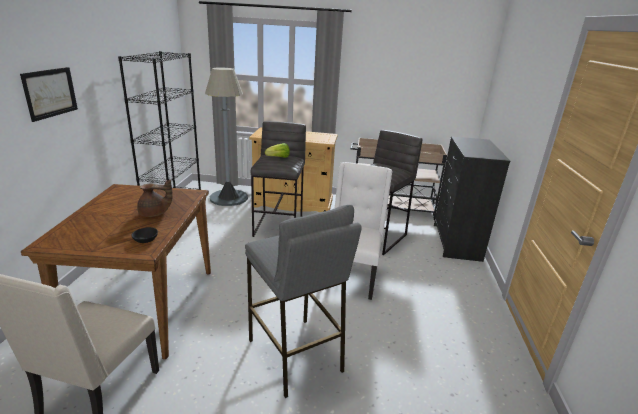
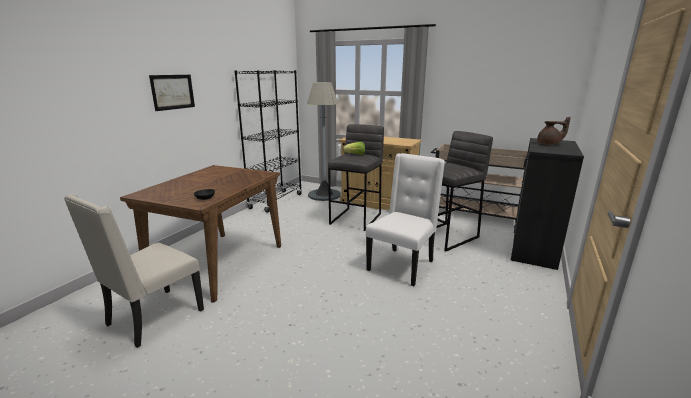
camera: 20 degrees right, 5 degrees down
(155, 214) = (226, 183): brown teapot -> brown teapot (549, 144)
(295, 355) = (318, 319): grey stool -> none

